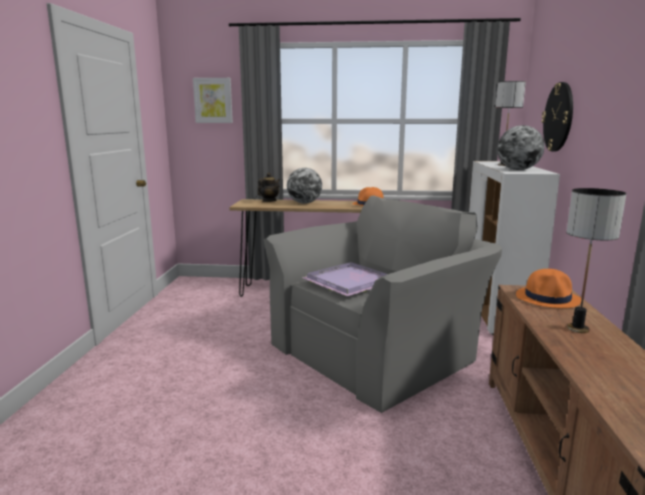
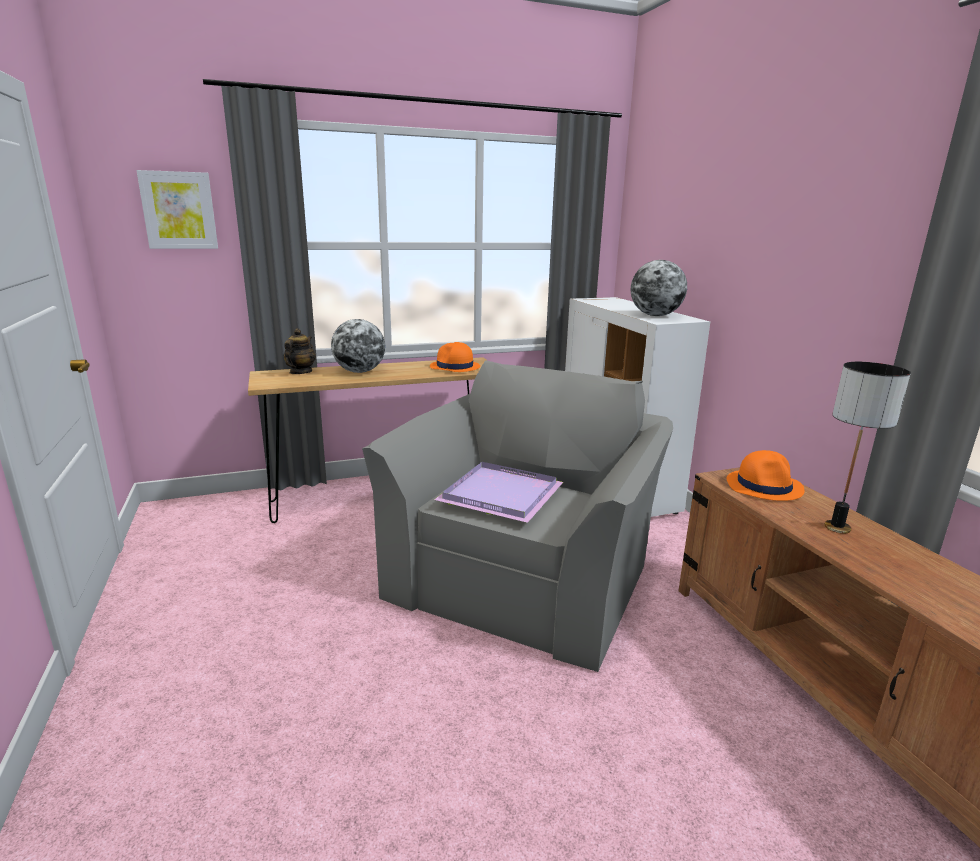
camera: 25 degrees left, 5 degrees up
(503, 165) = (621, 307): table lamp -> none
(558, 117) = (694, 249): wall clock -> none

